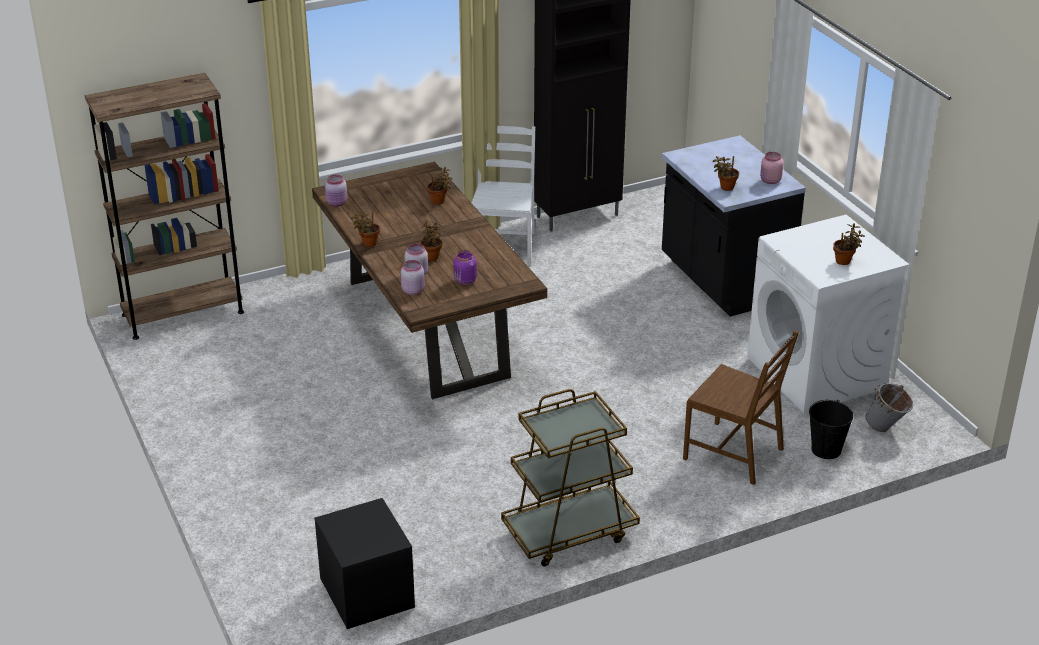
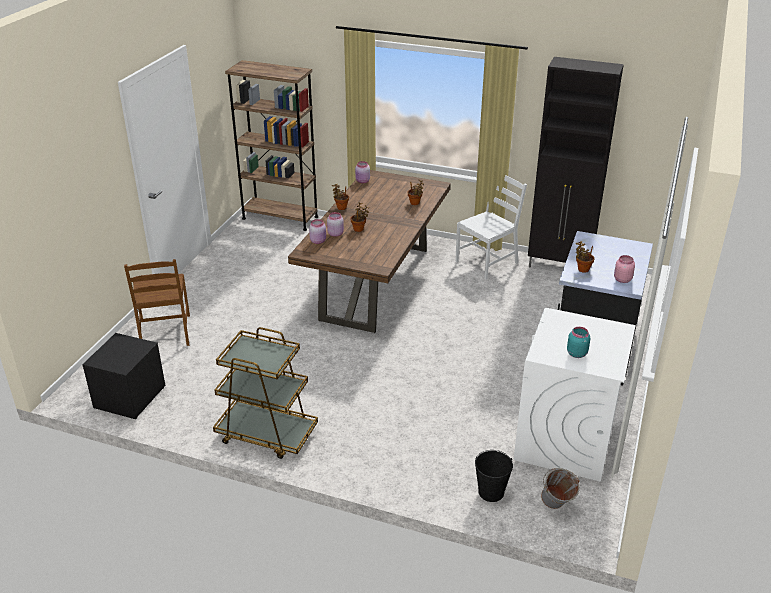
camera: 45 degrees right, 0 degrees up
(465, 281) = (352, 250): purple jar -> none
(734, 453) = (429, 454): brown chair -> brown chair (165, 333)
(844, 261) = (576, 353): potted plant -> turquoise jar

